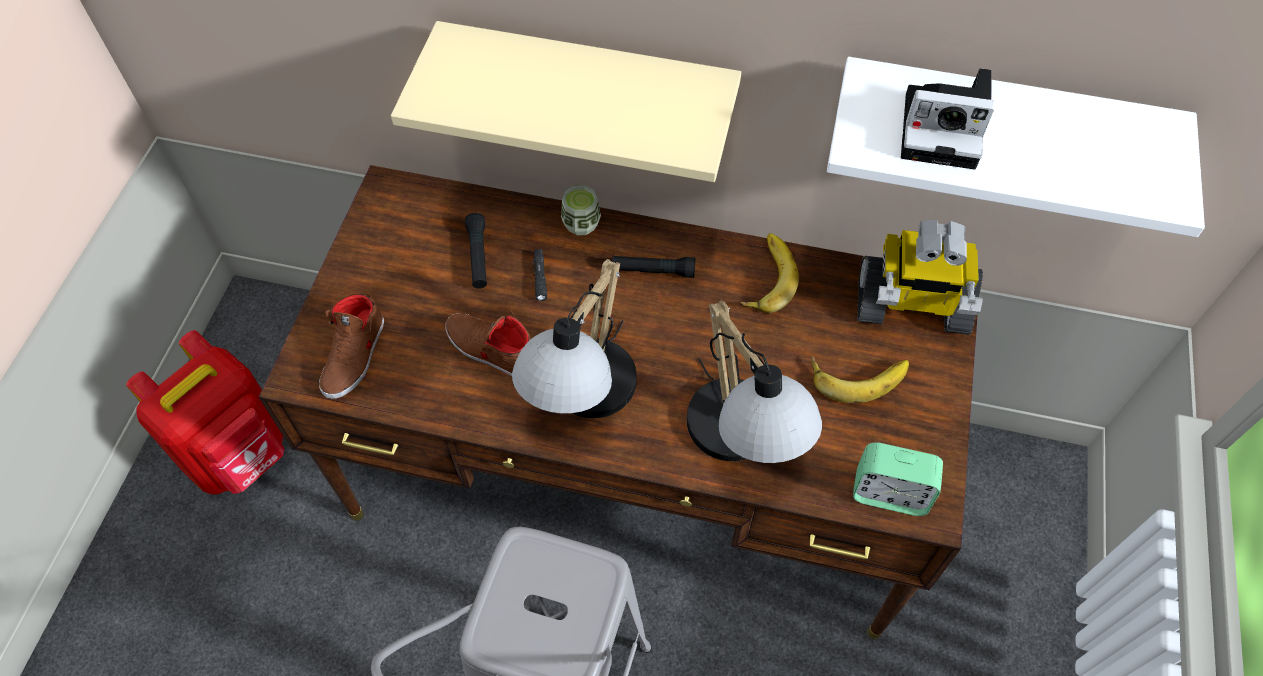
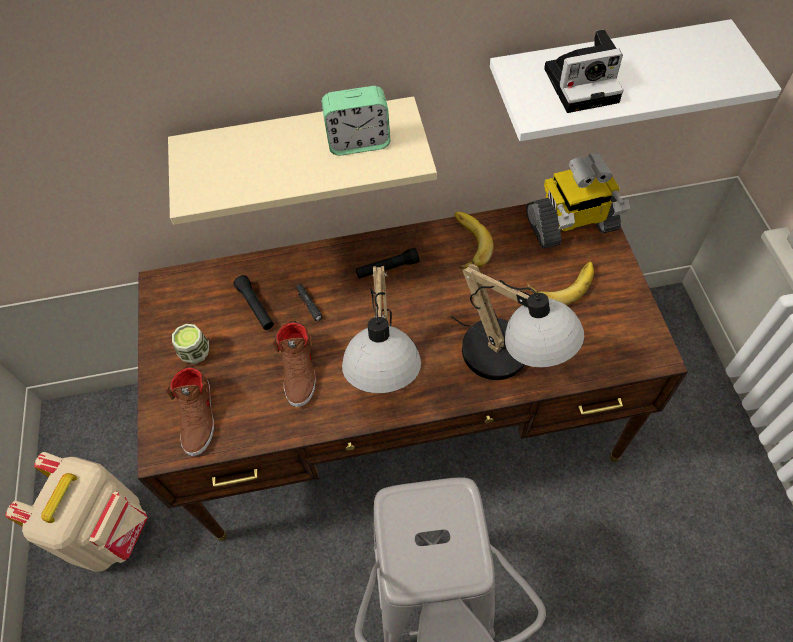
camera: 20 degrees left, 0 degrees up
(241, 455) = (111, 531): red backpack -> beige backpack
(490, 350) = (300, 370): brown shoe -> brown shoe turned 105 degrees counterclockwise
(581, 223) = (319, 255): cup -> cup (195, 352)
(889, 493) = (624, 355): alarm clock -> alarm clock (359, 142)

